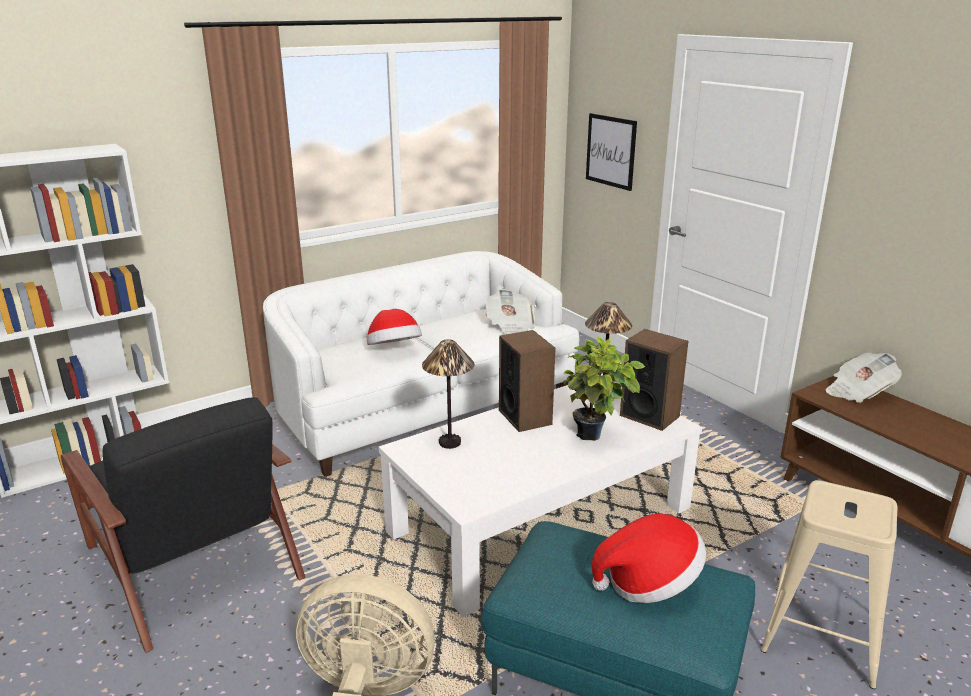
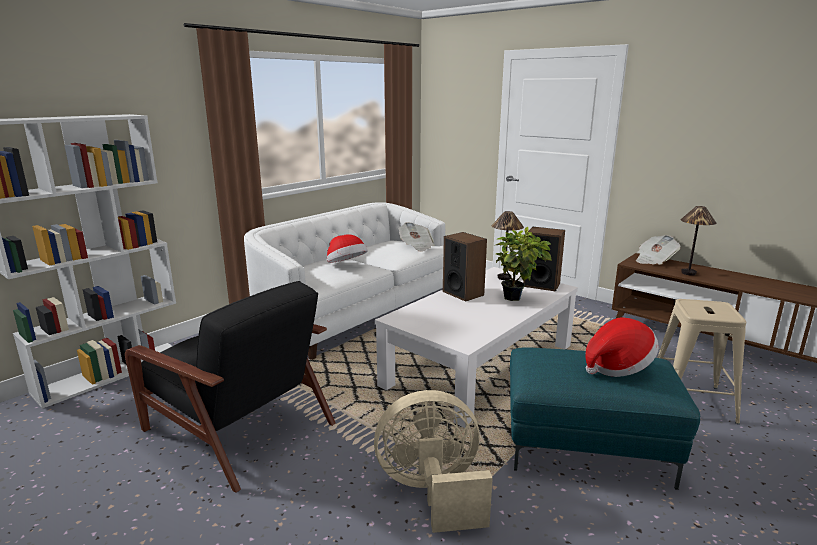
camera: 15 degrees left, 5 degrees down
(449, 443) = (423, 312): table lamp -> table lamp (688, 273)
(611, 151) = (456, 132): picture -> none

